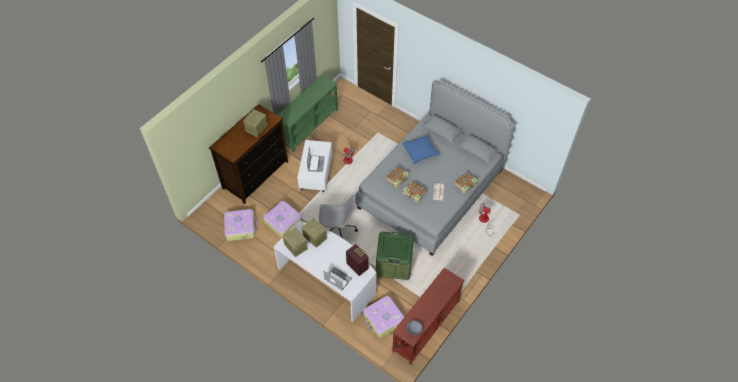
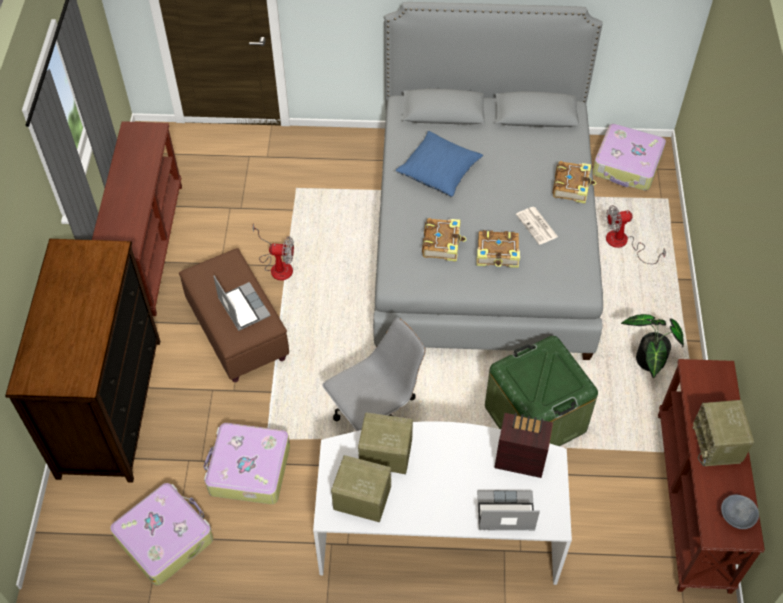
camera: 35 degrees left, 0 degrees up
(256, 129) = (89, 293): radio -> radio (717, 445)
(308, 126) = (146, 247): green console table -> brown console table
(316, 173) = (237, 331): white ottoman -> brown ottoman
(383, 319) = (608, 538): suitcase -> suitcase (627, 165)
(454, 270) = (648, 362): none -> potted plant

